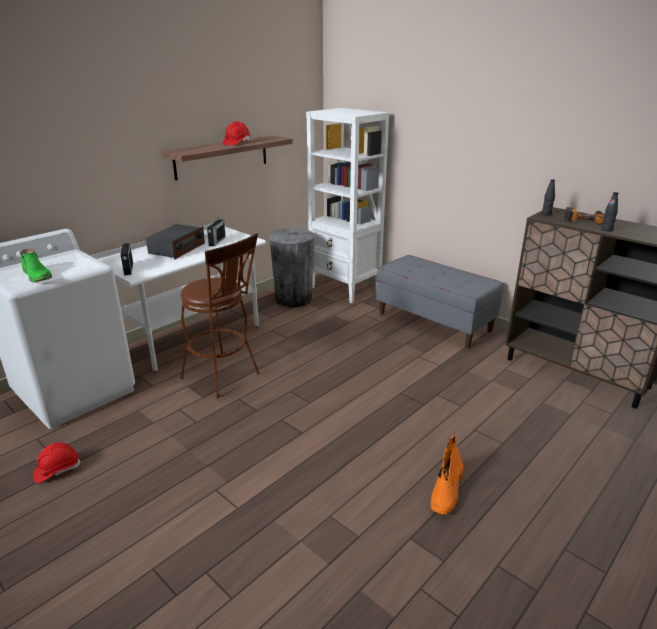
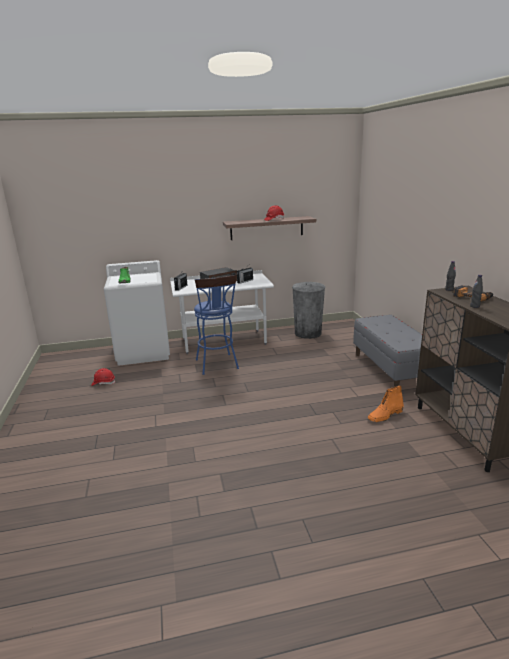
camera: 35 degrees right, 5 degrees down
(225, 378) = (218, 365): brown stool -> blue stool
(345, 289) = (351, 334): white bookcase -> none
(446, 491) = (269, 462): orange boot -> orange boot (385, 415)

